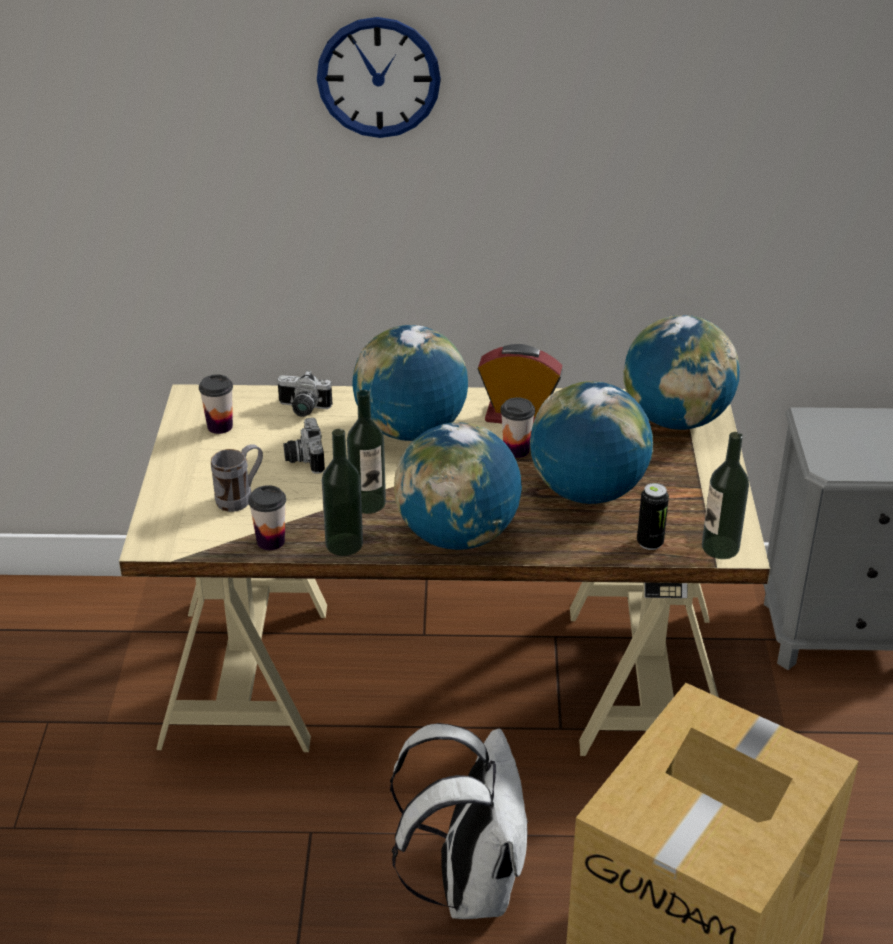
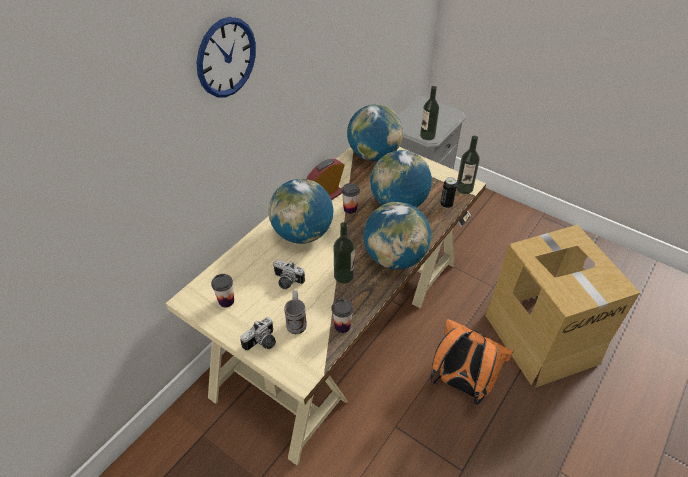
camera: 55 degrees left, 10 degrees up
(302, 409) = (245, 262): camera -> camera (262, 343)
(344, 544) = (368, 299): bottle -> bottle (427, 136)
(468, 884) = (461, 384): white backpack -> orange backpack

